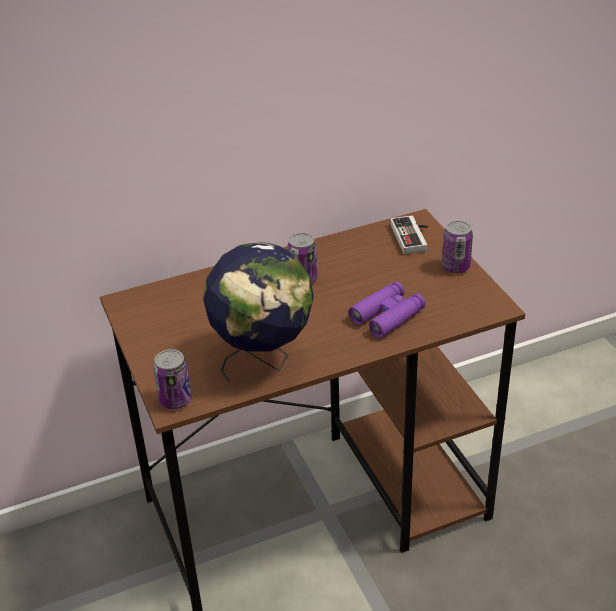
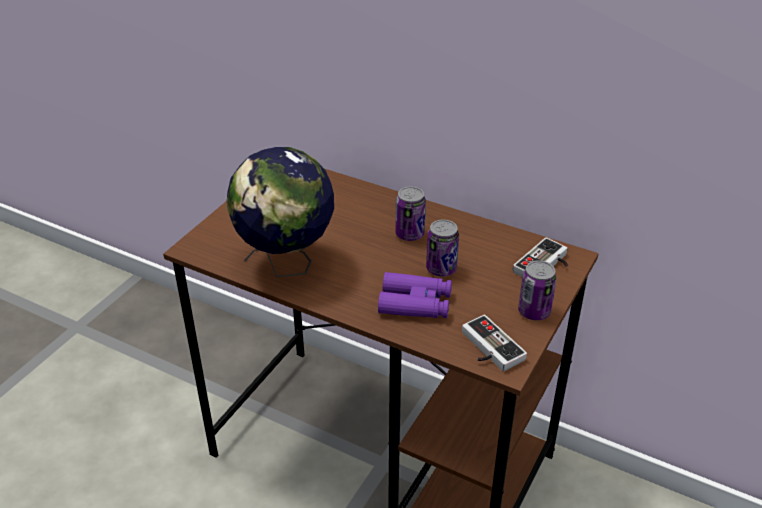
camera: 50 degrees right, 0 degrees up
(175, 400) = (200, 246): can -> can (441, 269)
(471, 306) = (487, 349): none -> game controller

